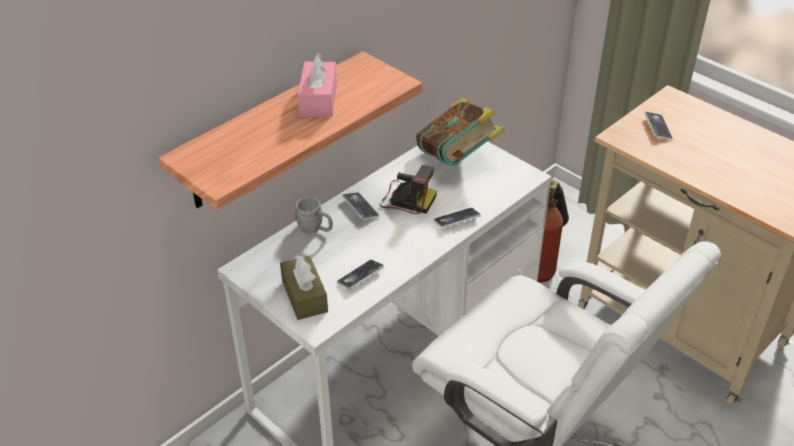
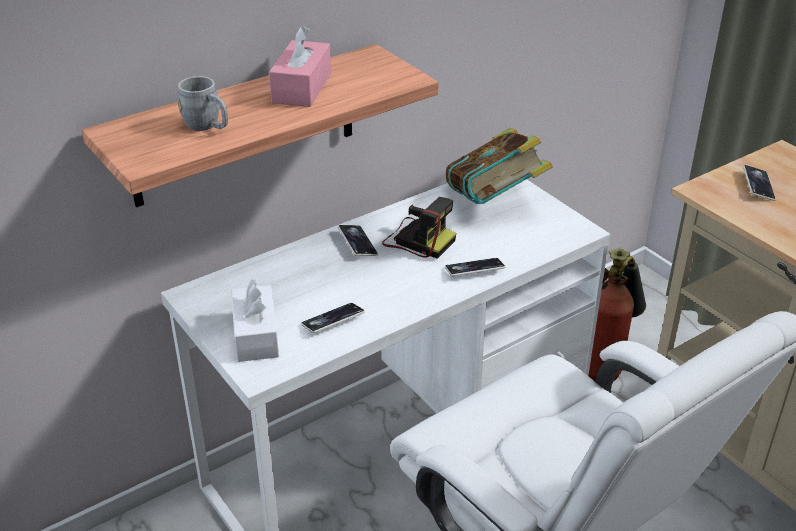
camera: 10 degrees right, 5 degrees down
(304, 296) = (256, 335): brown tissue box -> white tissue box
(315, 228) = (294, 260): grey mug -> grey mug (207, 126)

